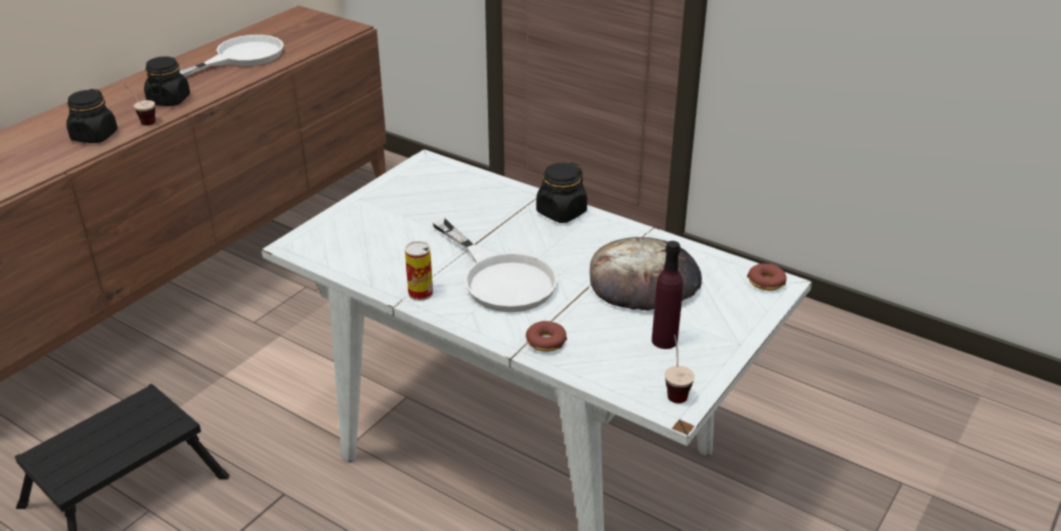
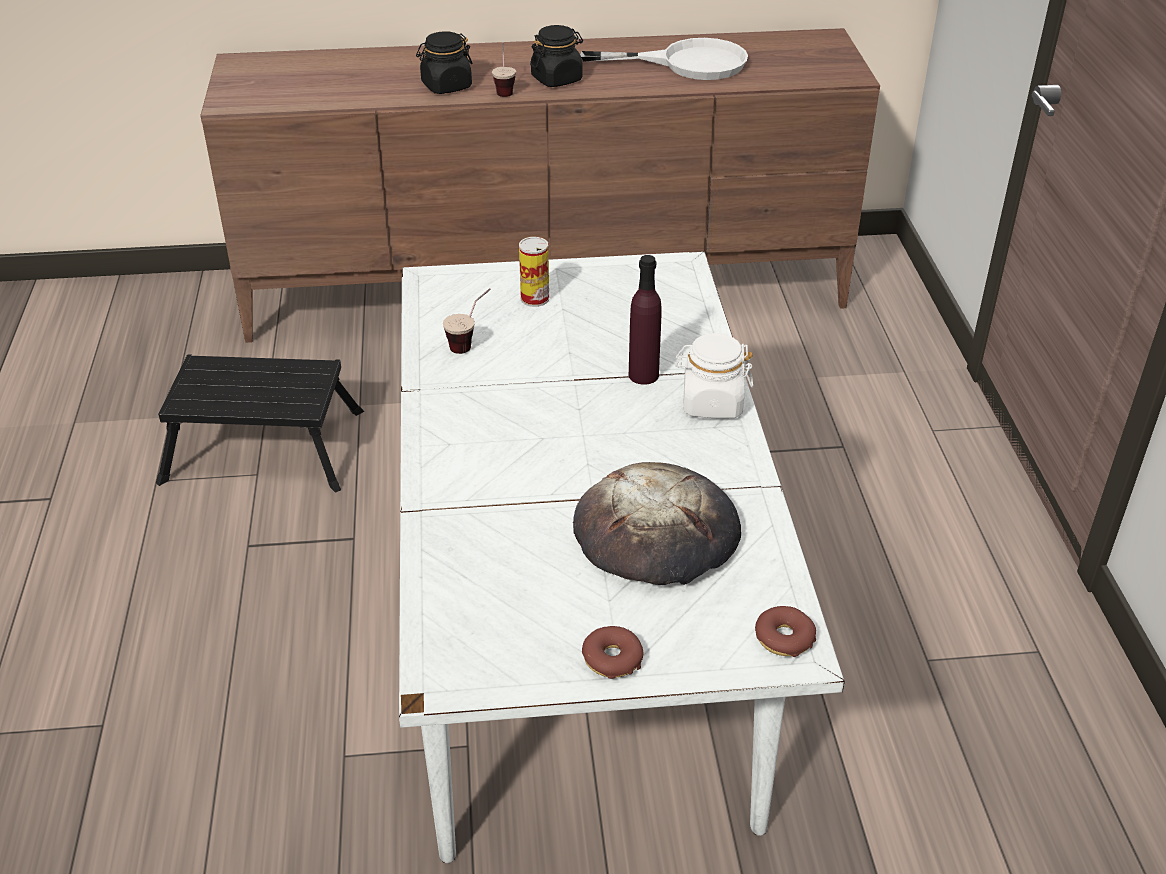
camera: 50 degrees right, 5 degrees up
(420, 293) = (442, 394): can -> can (535, 298)
(500, 277) = (532, 429): white frying pan -> none
(545, 342) = (454, 520): donut -> donut (612, 659)
(561, 213) = (711, 403): black jar -> white jar
(664, 341) = (557, 609): purple bottle -> purple bottle (643, 375)
(675, 389) = (474, 662): cup -> cup (470, 343)

